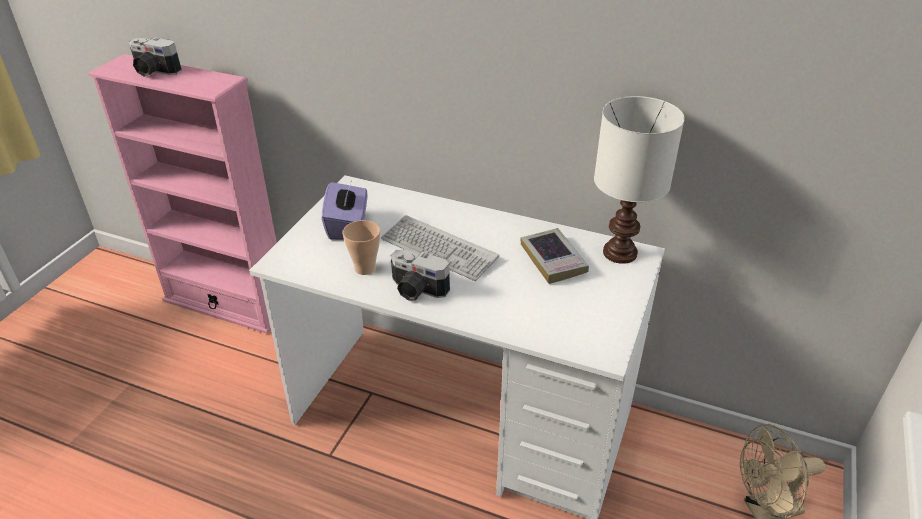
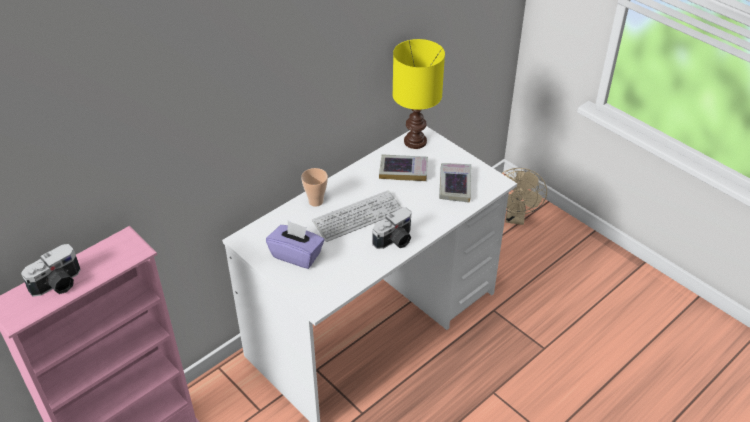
camera: 65 degrees left, 5 degrees up
(365, 268) = (355, 259): cup -> cup (316, 201)
(563, 312) = (454, 185): none -> book
(619, 252) = (414, 141): white table lamp -> yellow table lamp

